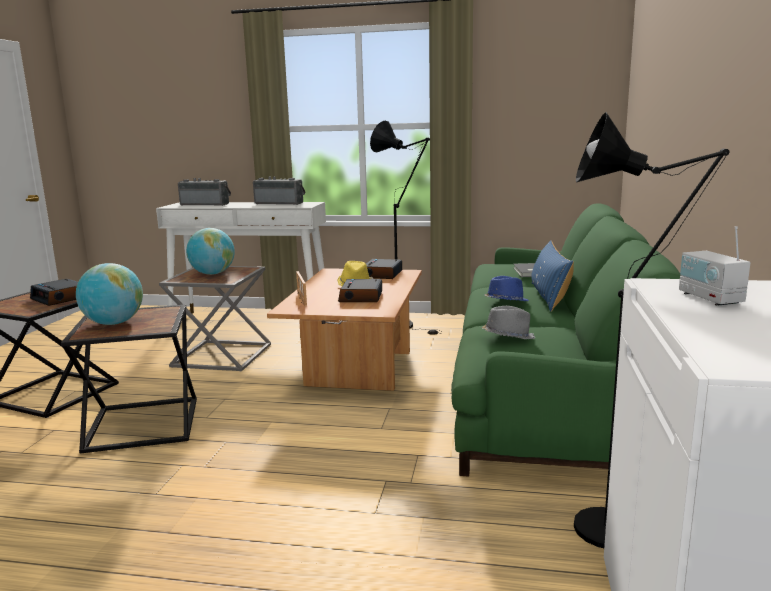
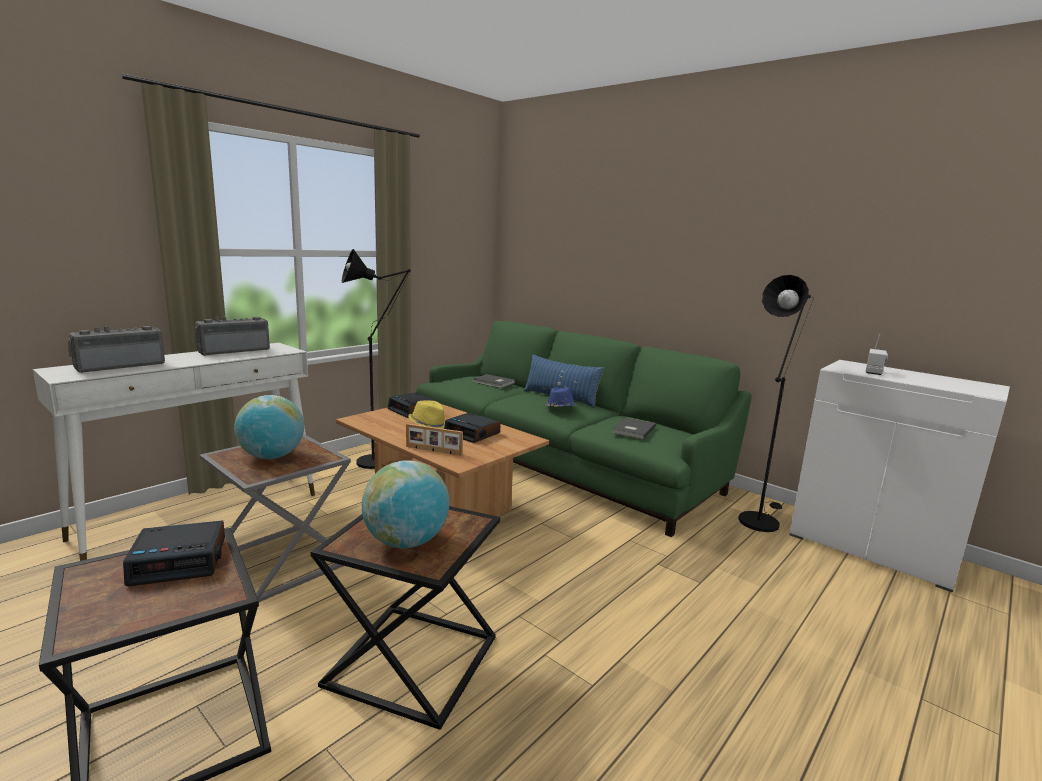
camera: 60 degrees left, 0 degrees up
(507, 337) = (632, 430): grey hat -> grey book
(709, 298) = (874, 372): radio -> radio turned 75 degrees counterclockwise

